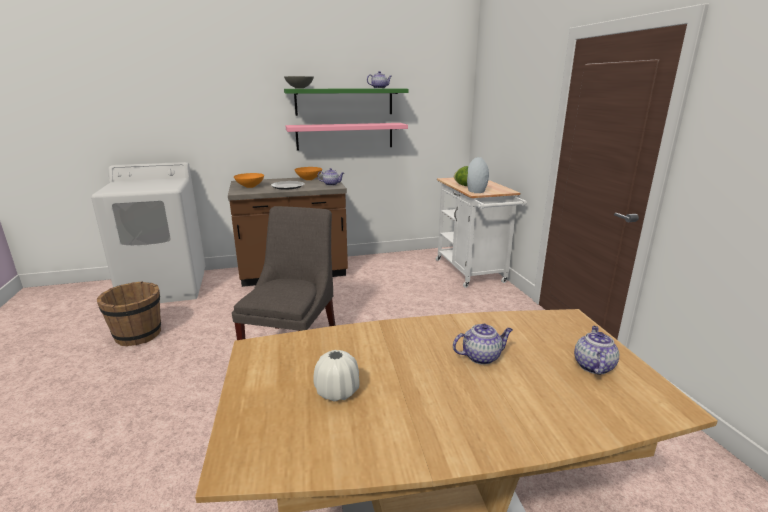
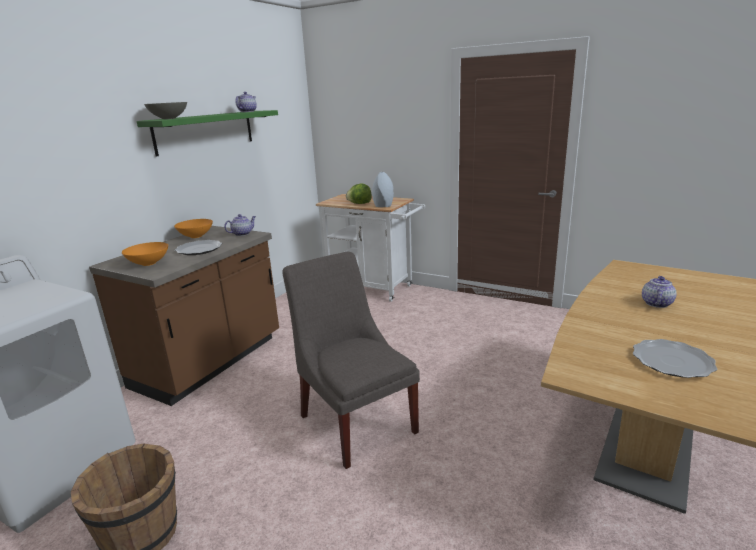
camera: 45 degrees left, 0 degrees up
(337, 392) = (672, 361): white vase -> plate
(345, 136) = (212, 174): pink shelf -> none
(592, 366) = (691, 282): teapot -> none

